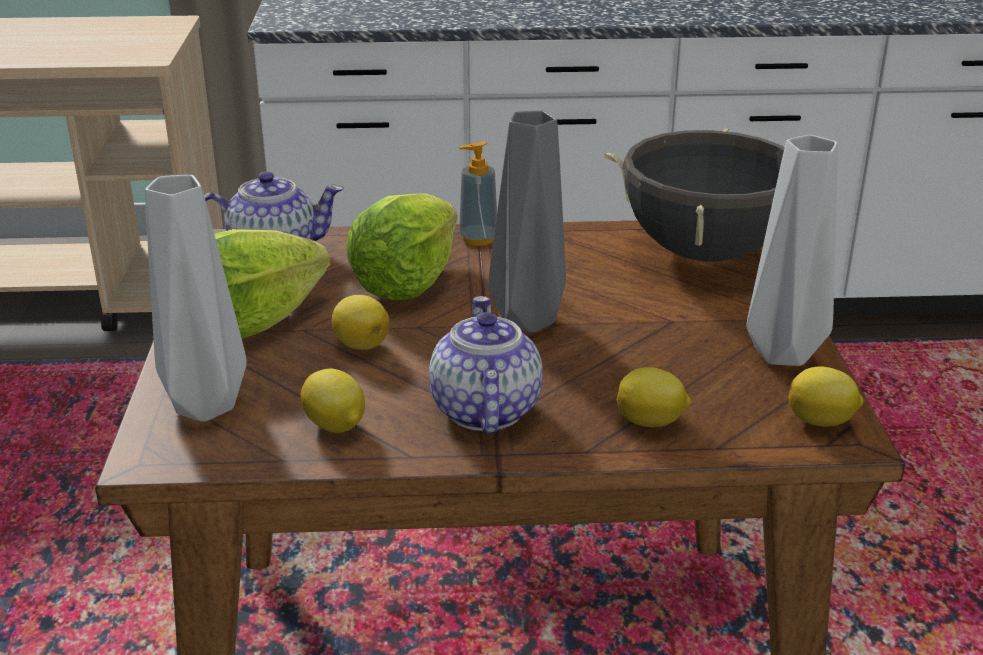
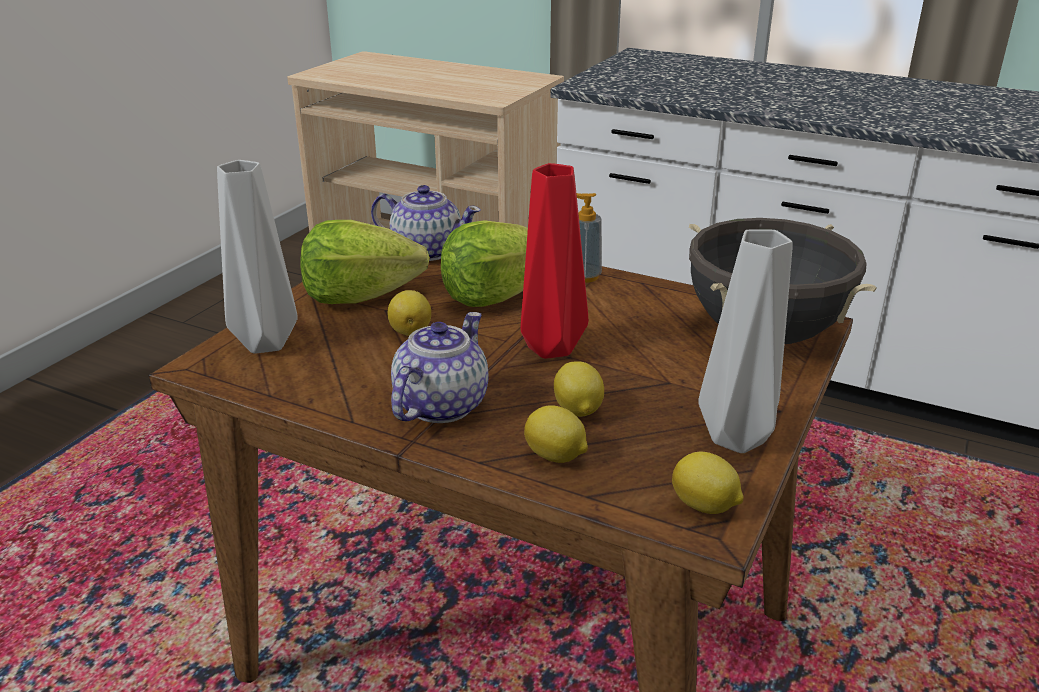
camera: 30 degrees right, 0 degrees up
(335, 426) = (328, 383): lemon -> lemon (577, 411)
(527, 318) = (552, 347): grey vase -> red vase

